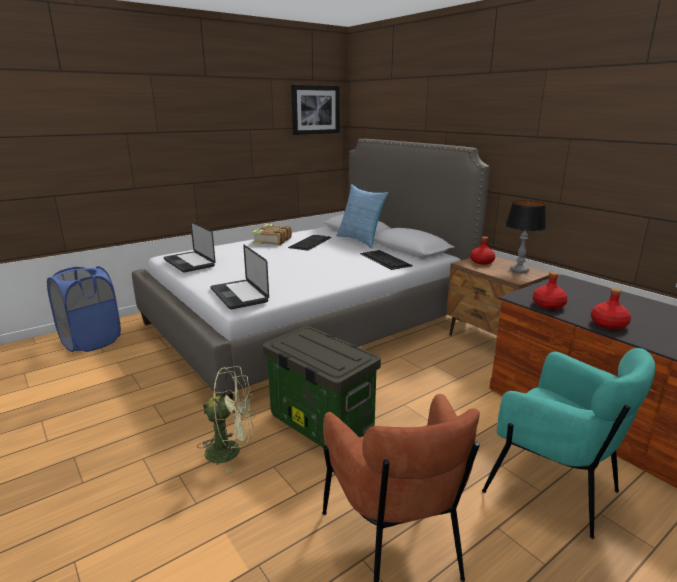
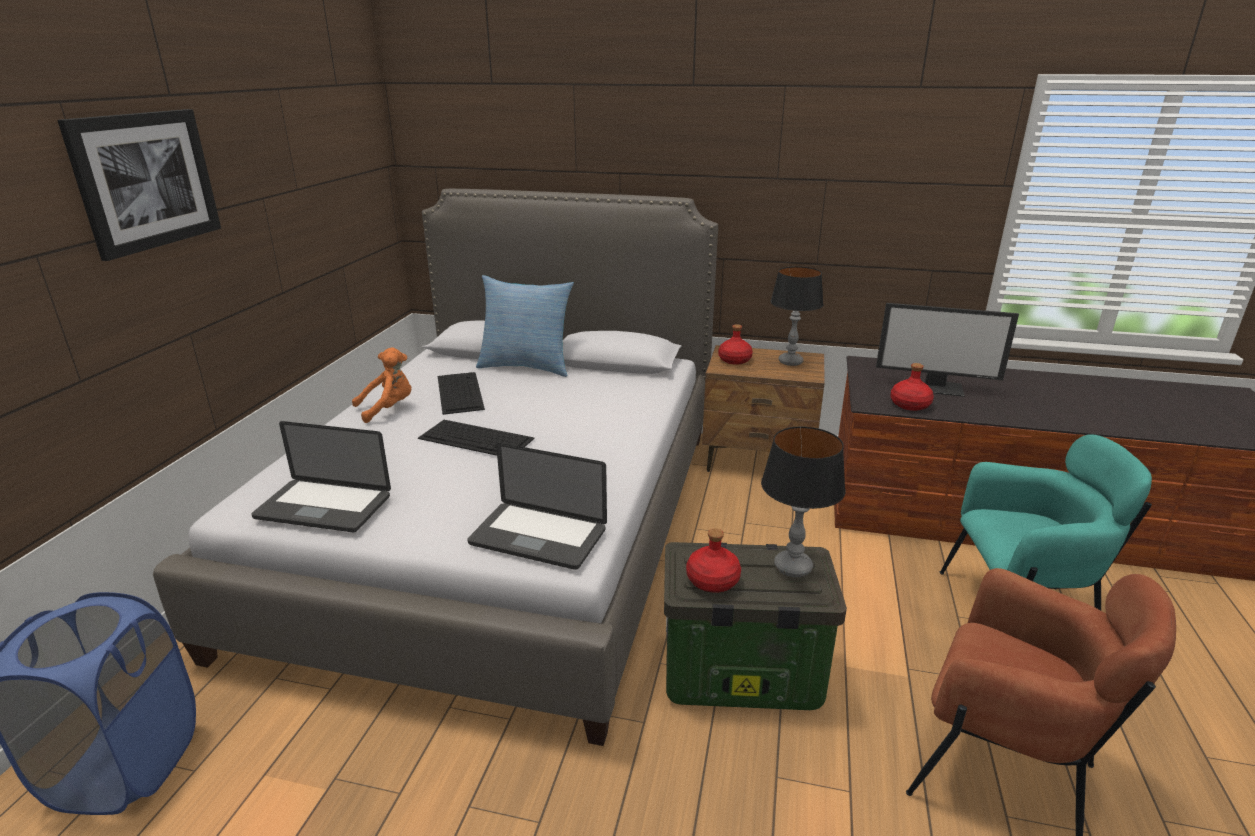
camera: 40 degrees left, 5 degrees up
(231, 451) = (697, 794): green fan -> none
(271, 241) = (388, 409): book -> orange plush toy
(315, 110) = (350, 142): picture -> picture (145, 180)
(344, 355) = (792, 567): none -> table lamp
(386, 259) = (620, 391): keyboard -> keyboard (477, 438)
(594, 303) = (935, 387): none -> monitor
(608, 324) = (988, 411): red bottle -> red bottle (713, 581)

